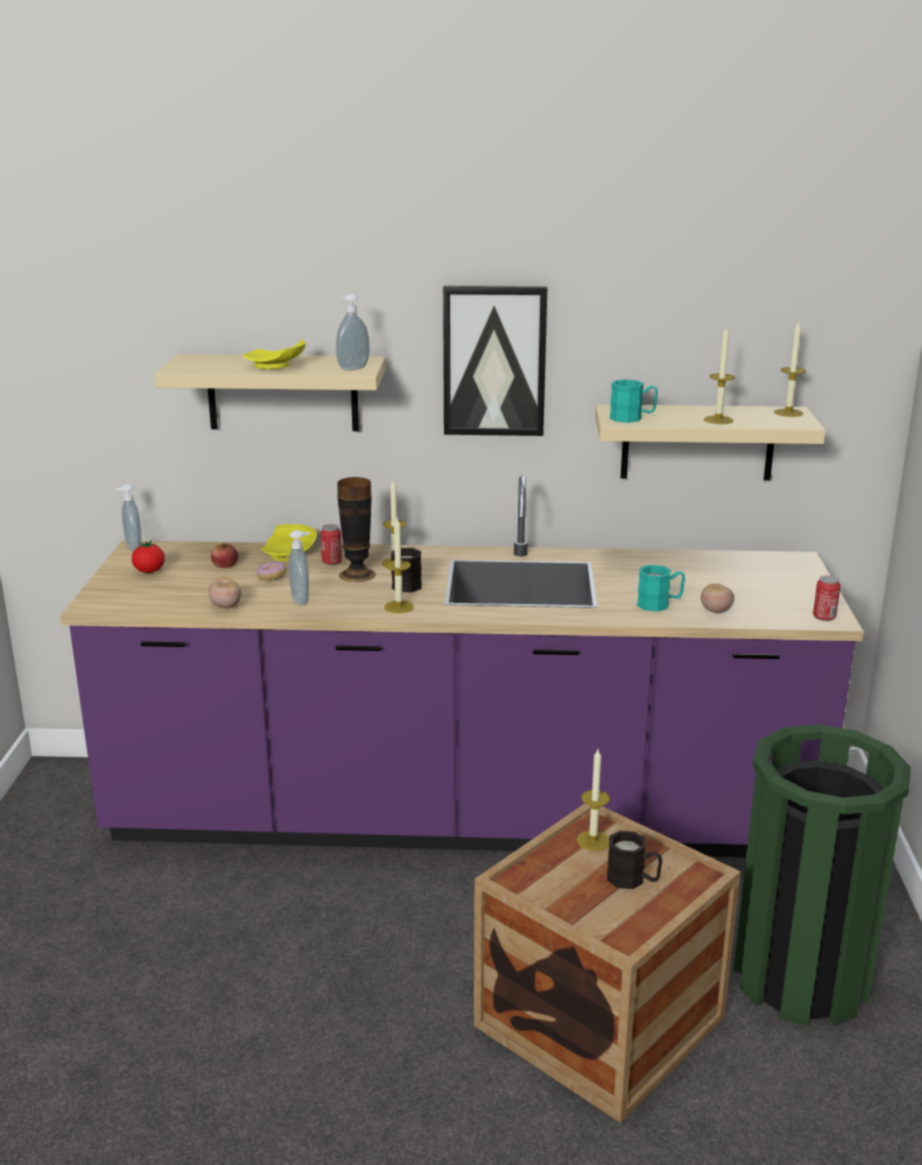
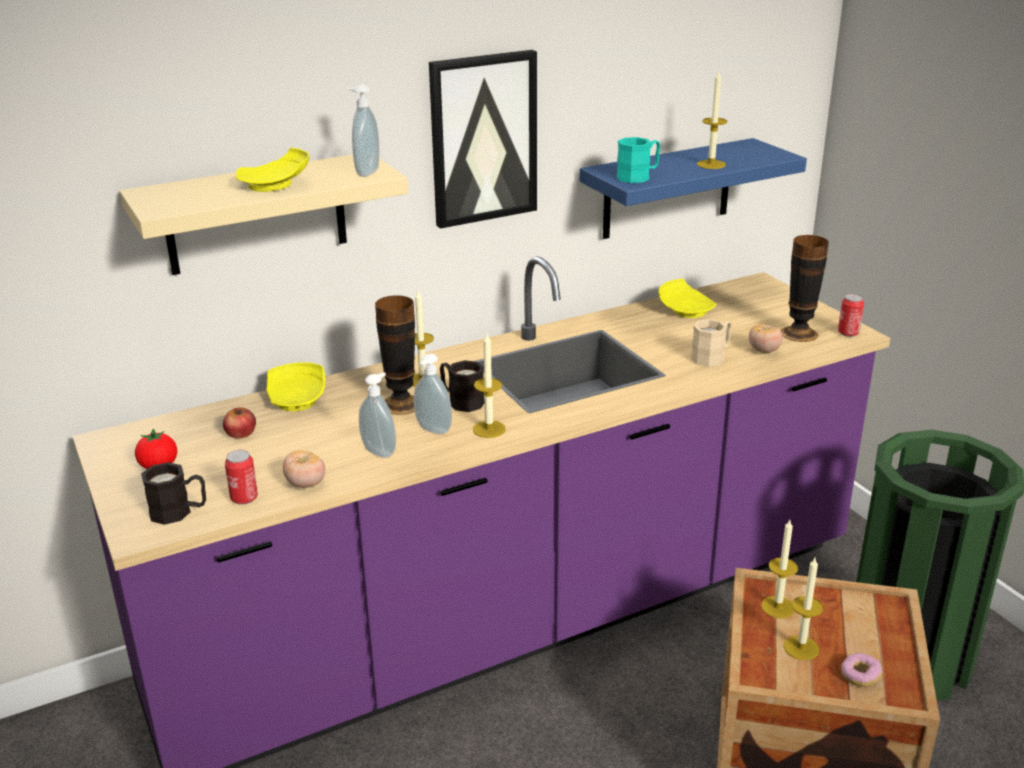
camera: 30 degrees left, 5 degrees up
(132, 548) = (100, 443): soap dispenser -> soap dispenser (432, 430)
(271, 577) = (313, 433): donut -> donut (860, 676)
(332, 562) = (356, 397): can -> can (244, 498)
(633, 880) = (848, 633): black mug -> black mug (179, 512)
(660, 604) = (712, 357): turquoise mug -> beige mug
(690, 564) = (685, 310): none -> yellow plate
(697, 442) = (667, 189): beige shelf -> blue shelf
(772, 606) = (799, 333): none -> vase
(788, 413) = (751, 146): candle -> candle (801, 648)

